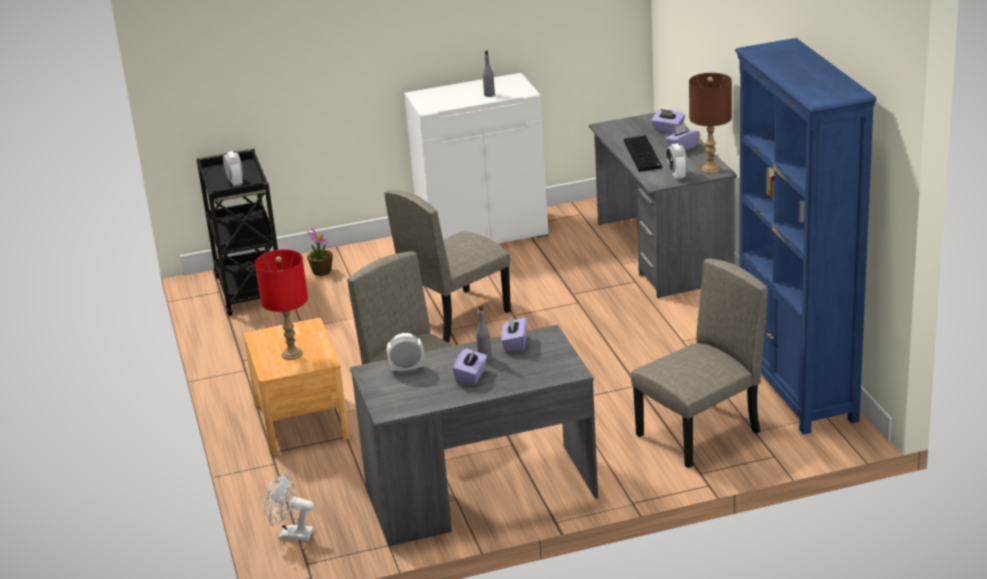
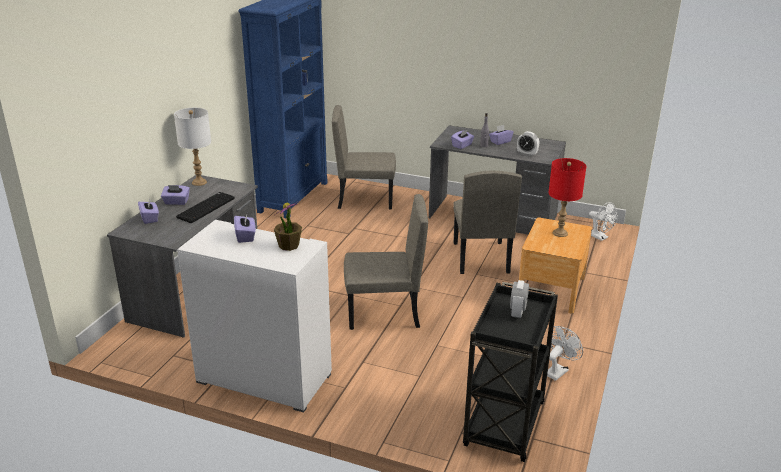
camera: 145 degrees left, 0 degrees up
(232, 344) = (558, 371): none -> white fan
(321, 271) = (427, 411): potted plant -> potted plant (289, 246)
(489, 95) = (245, 236): grey bottle -> purple tissue box
(676, 175) = (223, 187): alarm clock -> none
(710, 169) = (199, 182): brown table lamp -> white table lamp

